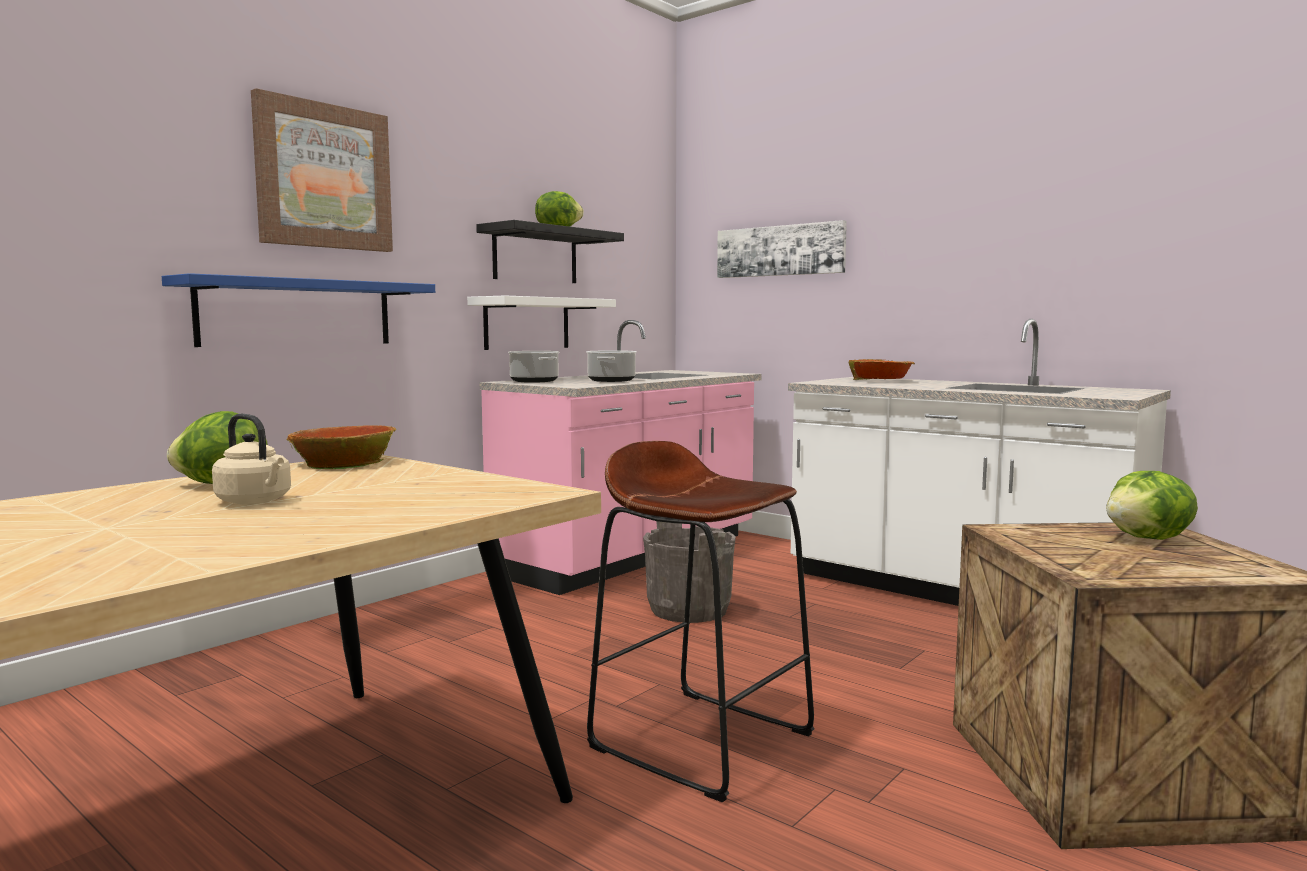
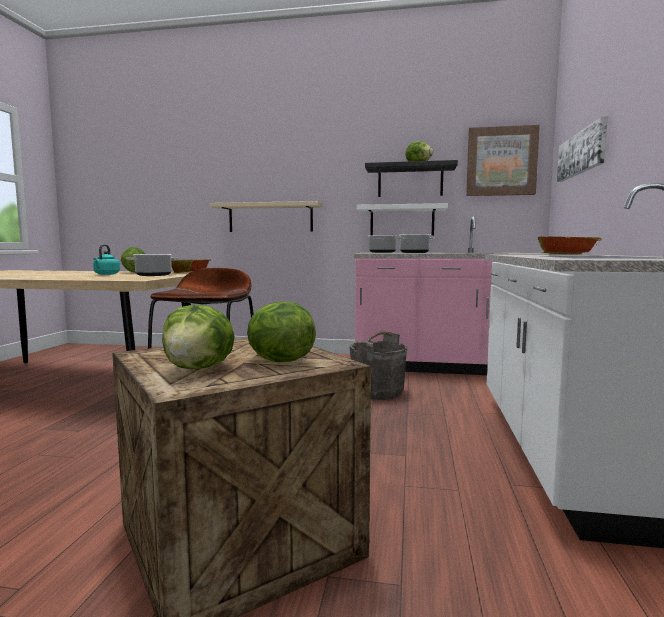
camera: 60 degrees right, 0 degrees up
(256, 501) = (106, 274): beige kettle -> turquoise kettle
(297, 313) = (270, 218): blue shelf -> beige shelf
(323, 176) = (284, 157): picture -> picture (501, 161)
(411, 481) = (153, 275): none -> cooking pot
(1189, 563) = (199, 368): none -> lettuce

